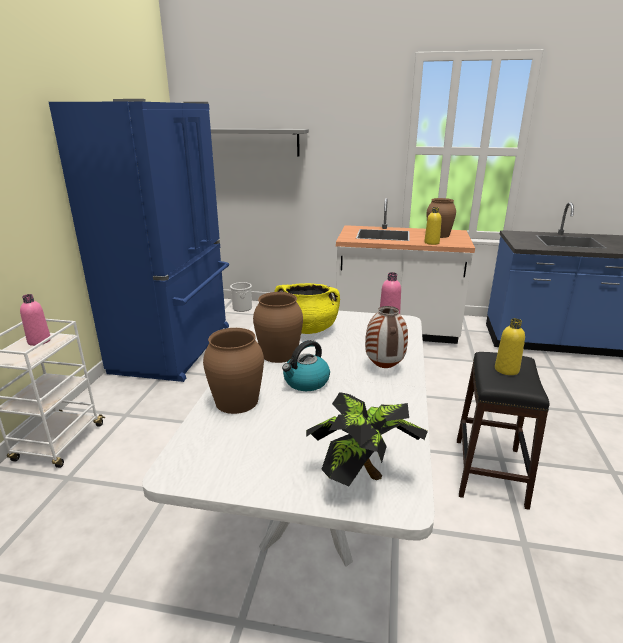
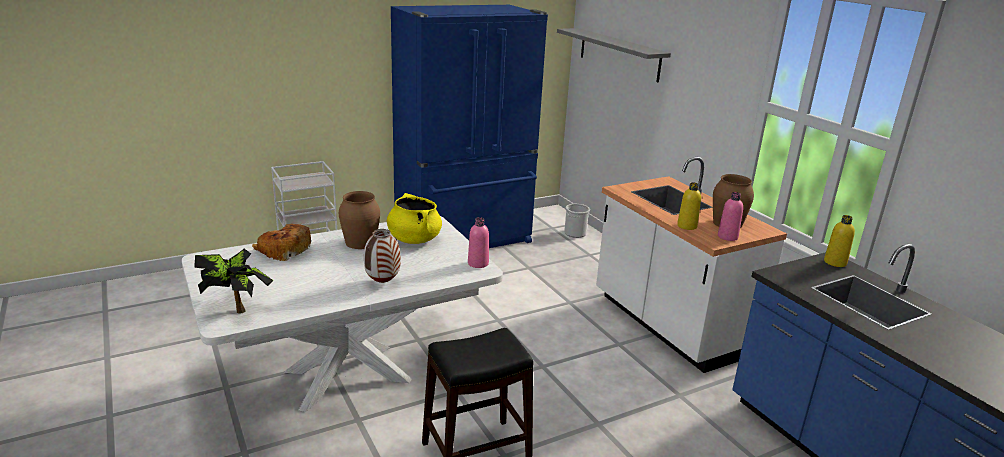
camera: 50 degrees right, 0 degrees up
(39, 341) = (313, 178): pink bottle -> pink bottle (727, 237)
(237, 401) = (284, 250): brown vase -> bread
(306, 382) = (330, 262): kettle -> none
(506, 370) = (483, 347): yellow bottle -> yellow bottle (835, 262)

